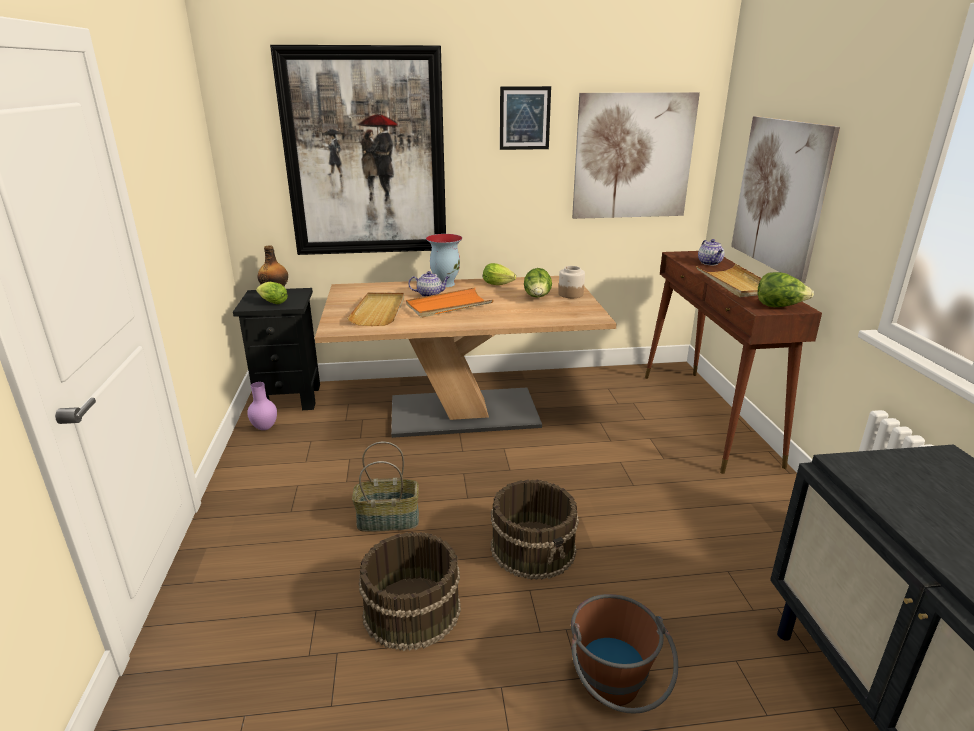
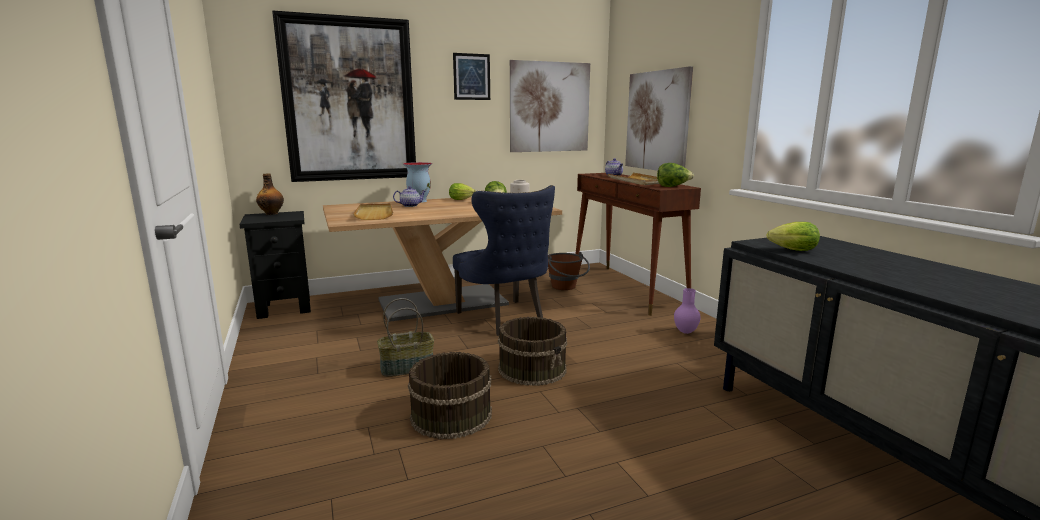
camera: 15 degrees left, 10 degrees down
(264, 428) = (269, 327): purple vase -> purple vase (686, 332)
(271, 302) = (272, 218): lettuce -> lettuce (790, 250)
(448, 306) = (430, 209): orange tray -> none
(529, 452) = (505, 319): none -> blue chair
(615, 692) = (628, 434): brown bucket -> brown bucket (566, 288)

